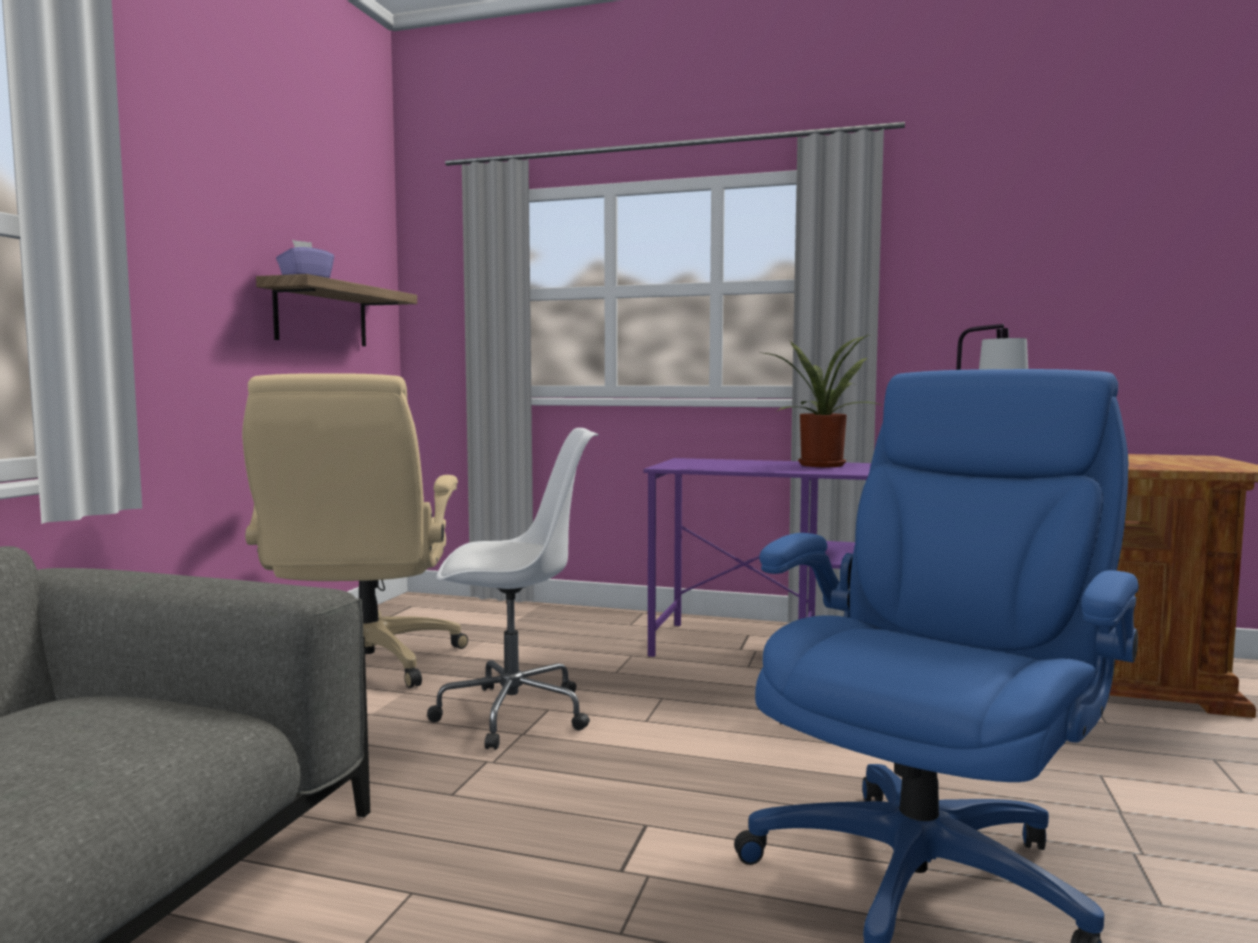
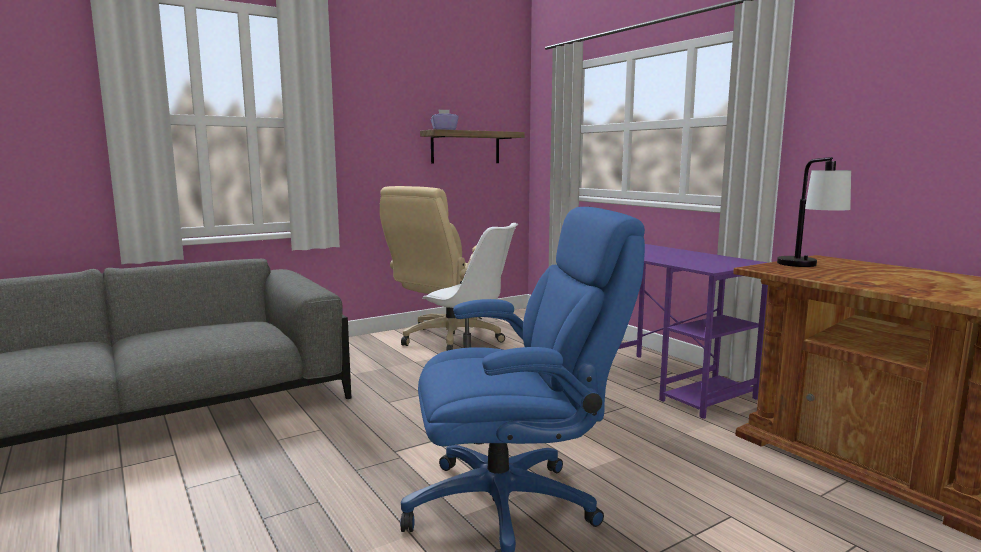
camera: 40 degrees right, 5 degrees up
(821, 465) = (713, 259): potted plant -> none

